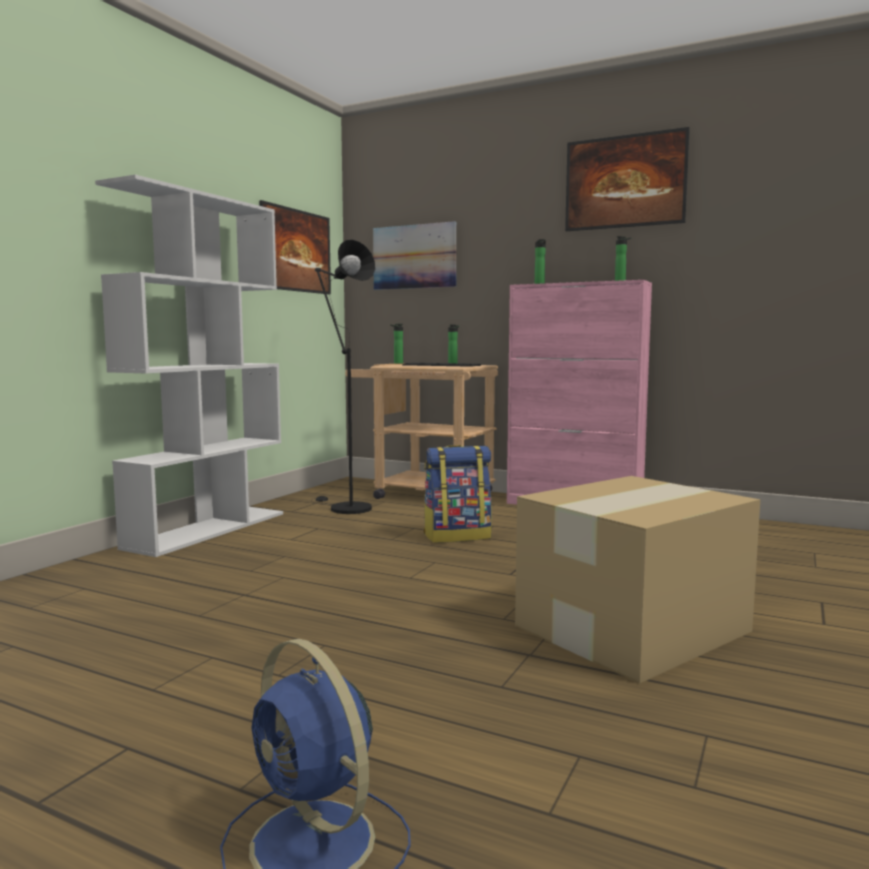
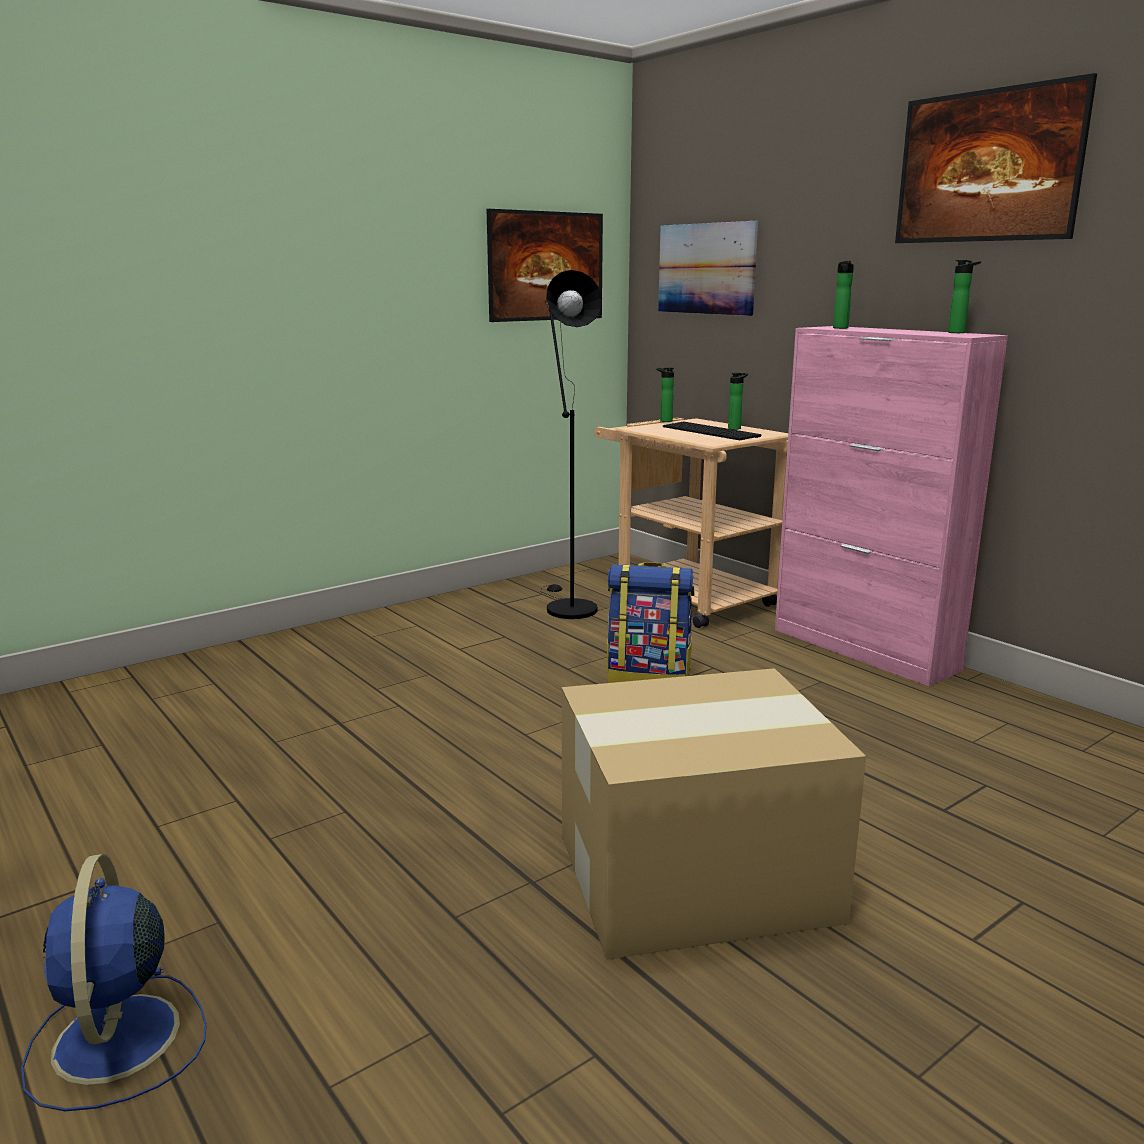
camera: 25 degrees right, 10 degrees up
(208, 530) = (392, 619): white bookcase -> none

